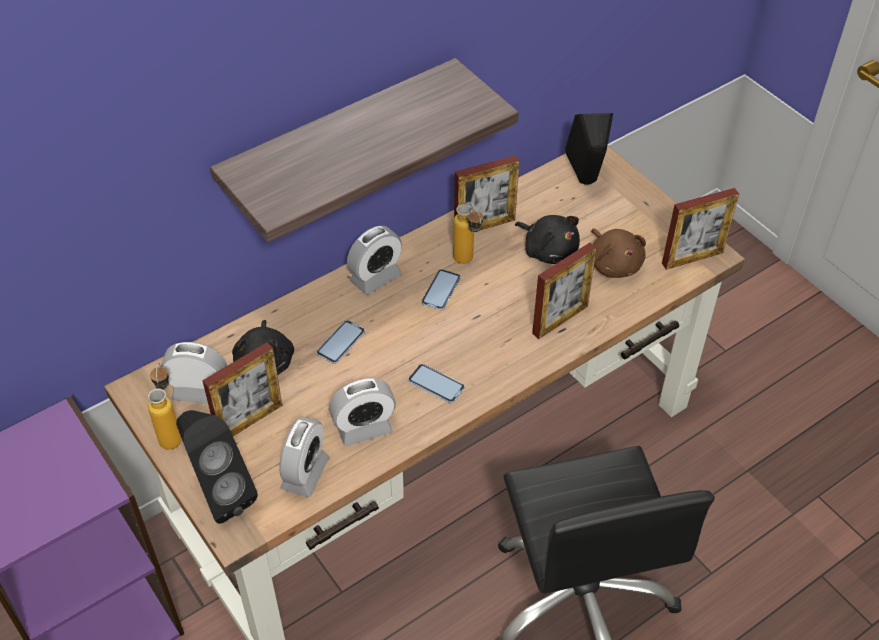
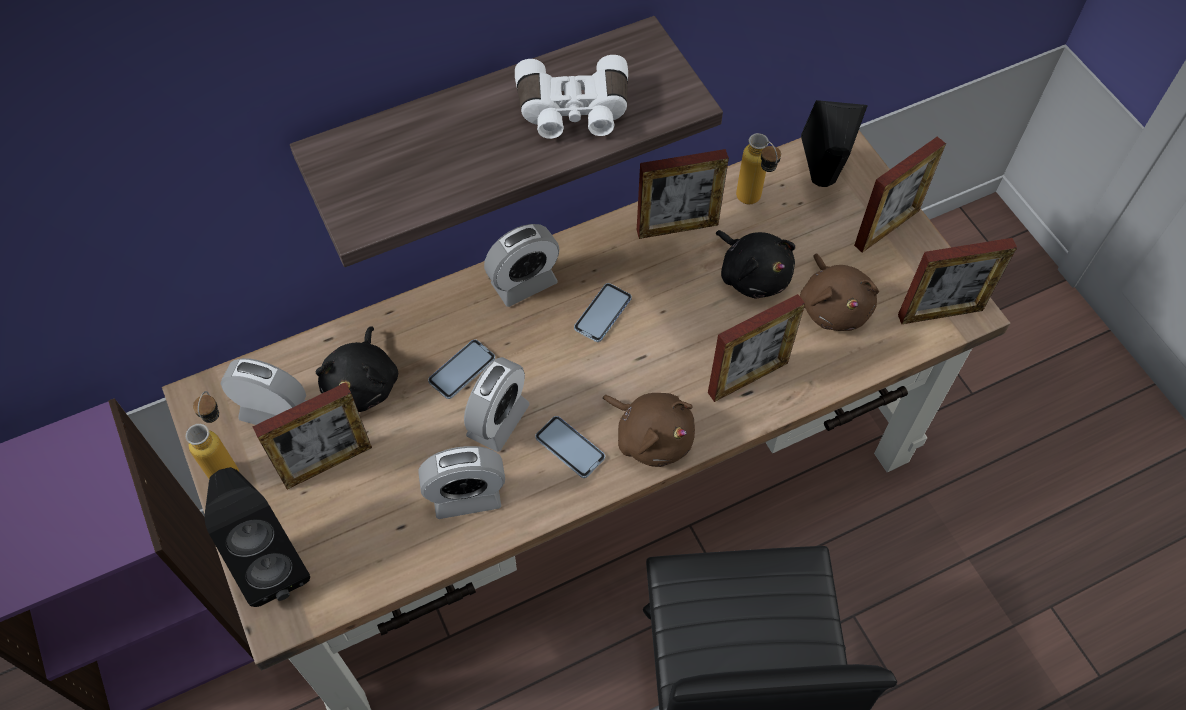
camera: 10 degrees right, 10 degrees up
(305, 473) = (380, 548): alarm clock -> alarm clock (498, 420)
(412, 124) = (573, 112): none -> white binoculars
(467, 262) = (645, 278): bottle -> bottle (753, 203)
(496, 368) = (651, 436): none -> brown plush toy
(641, 207) = (886, 228): none -> picture frame

